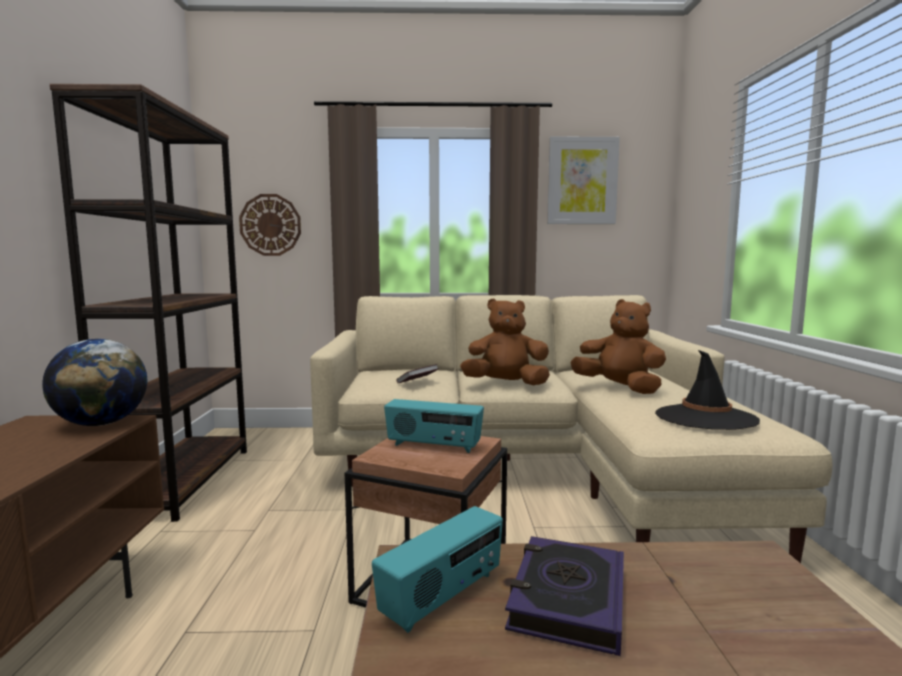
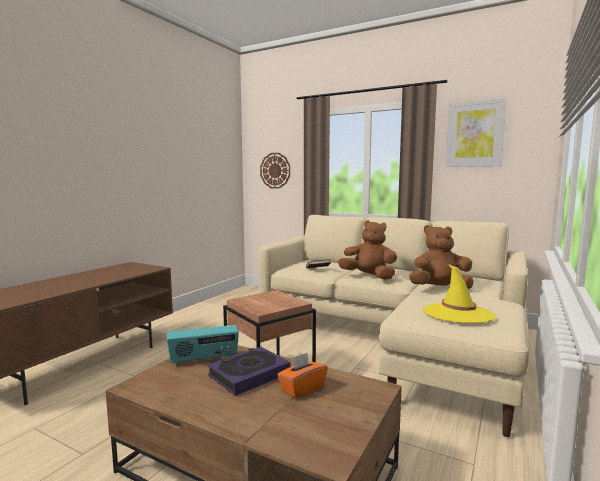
camera: 30 degrees right, 0 degrees up
(102, 423) = (147, 268): globe -> none
(184, 481) = (209, 307): brown bookcase -> none
(433, 446) = (271, 301): radio -> none
(619, 388) = (439, 289): brown plush toy -> brown plush toy turned 75 degrees counterclockwise
(684, 596) = (302, 389): none -> orange tissue box
(705, 418) = (457, 313): black hat -> yellow hat

